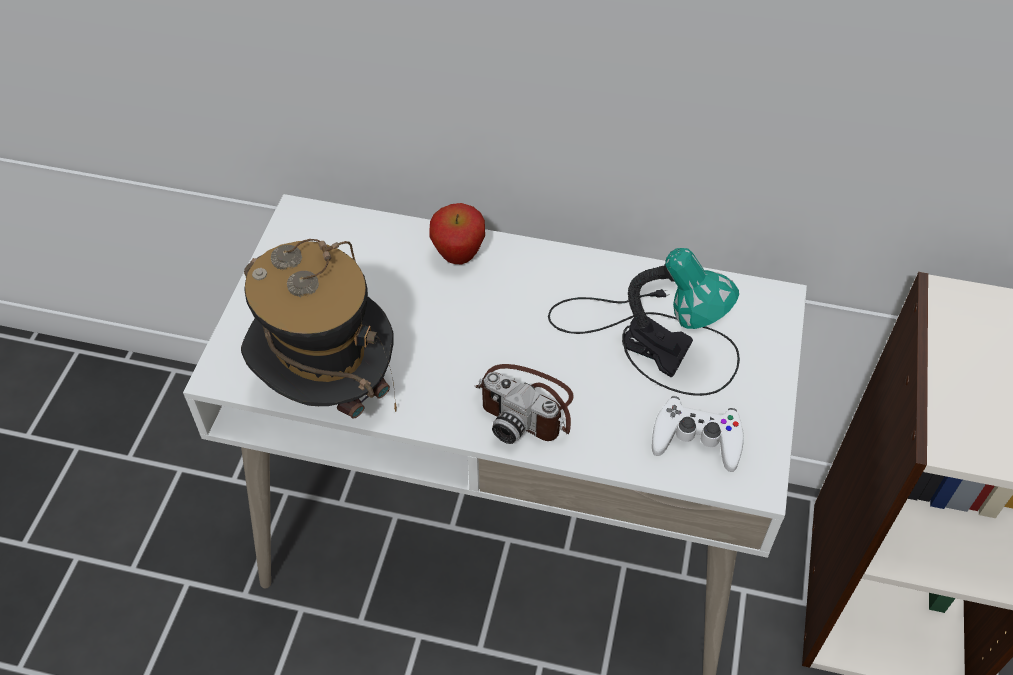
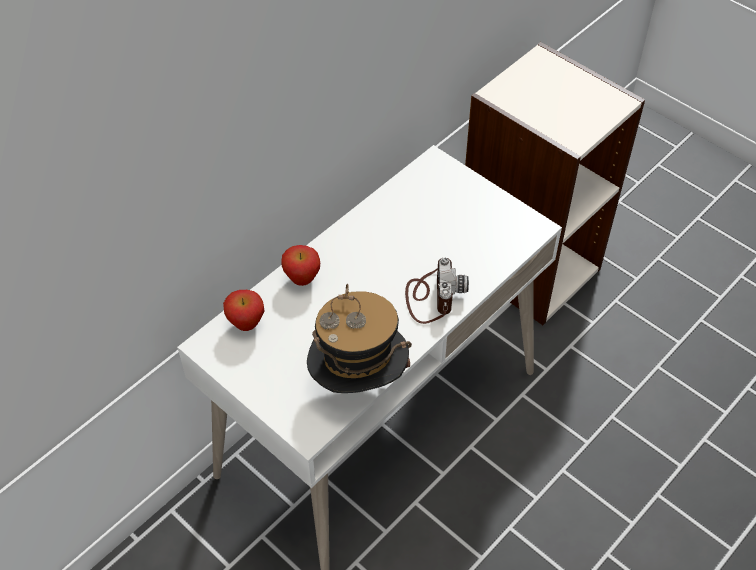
camera: 60 degrees left, 0 degrees up
(353, 237) = (246, 324): none -> apple
(527, 406) = (432, 296): camera -> camera turned 60 degrees counterclockwise
(651, 339) = (424, 223): table lamp -> none
(696, 439) = (499, 237): white game controller -> none

